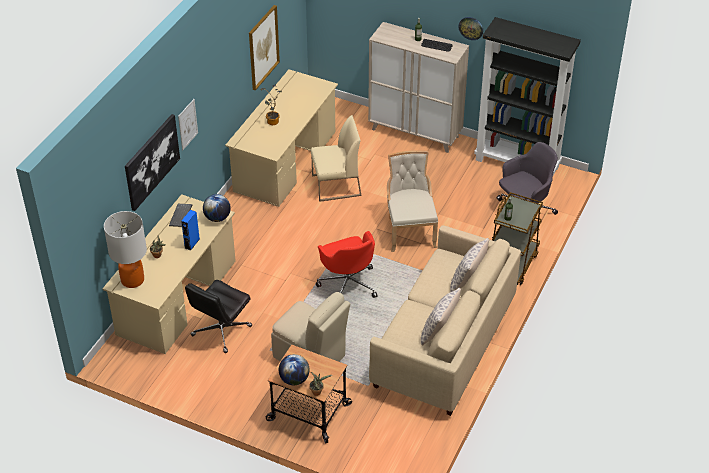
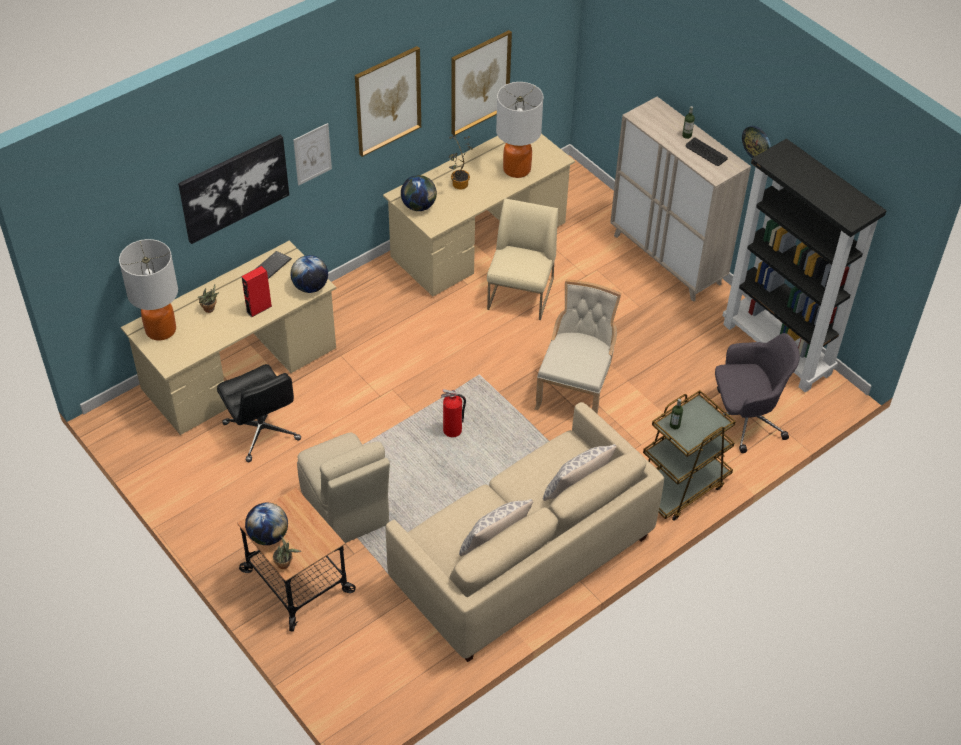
camera: 25 degrees right, 5 degrees up
(192, 243) = (259, 309): blue speaker -> red speaker
(221, 73) = (387, 100): none -> picture
(221, 331) = (262, 432): black office chair -> black office chair turned 90 degrees counterclockwise
(255, 144) = (419, 206): none -> globe
(304, 100) = (517, 169): none -> table lamp
(336, 186) = (521, 294): beige chair -> beige chair turned 90 degrees counterclockwise
(348, 284) = (452, 430): red office chair -> fire extinguisher

